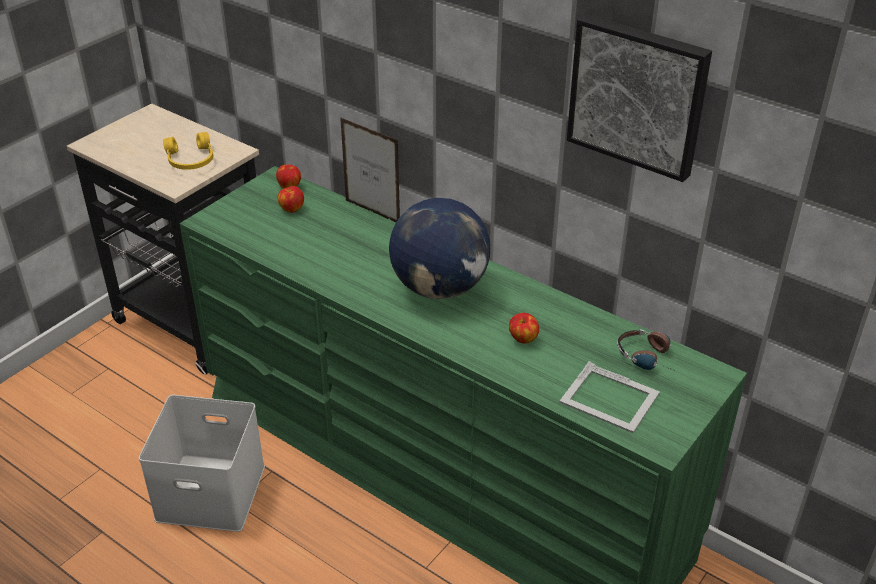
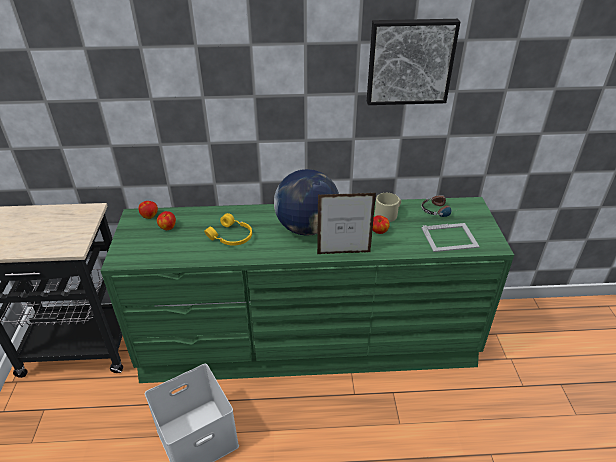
camera: 40 degrees left, 0 degrees up
(190, 160) = (65, 229): yellow headphones -> yellow headphones (231, 237)
(372, 212) = (219, 207): picture frame -> picture frame (344, 253)
(567, 324) = (388, 214): none -> beige mug

